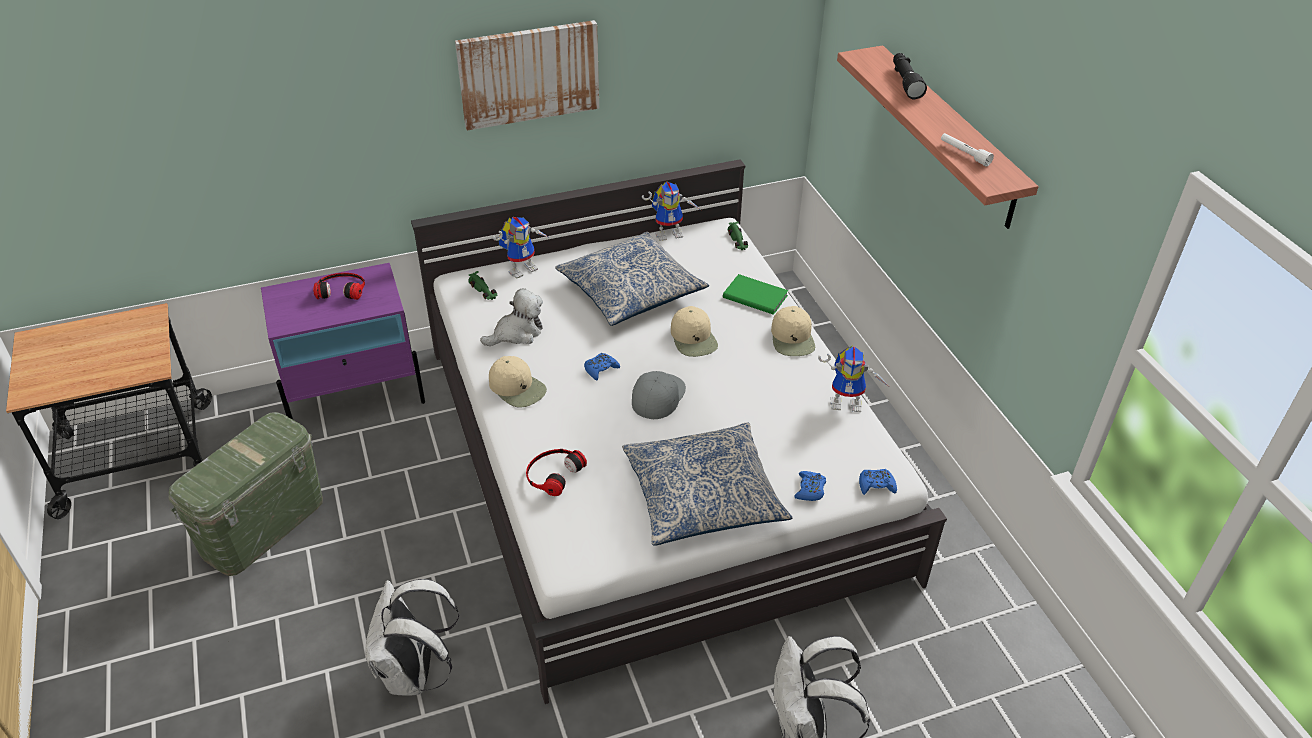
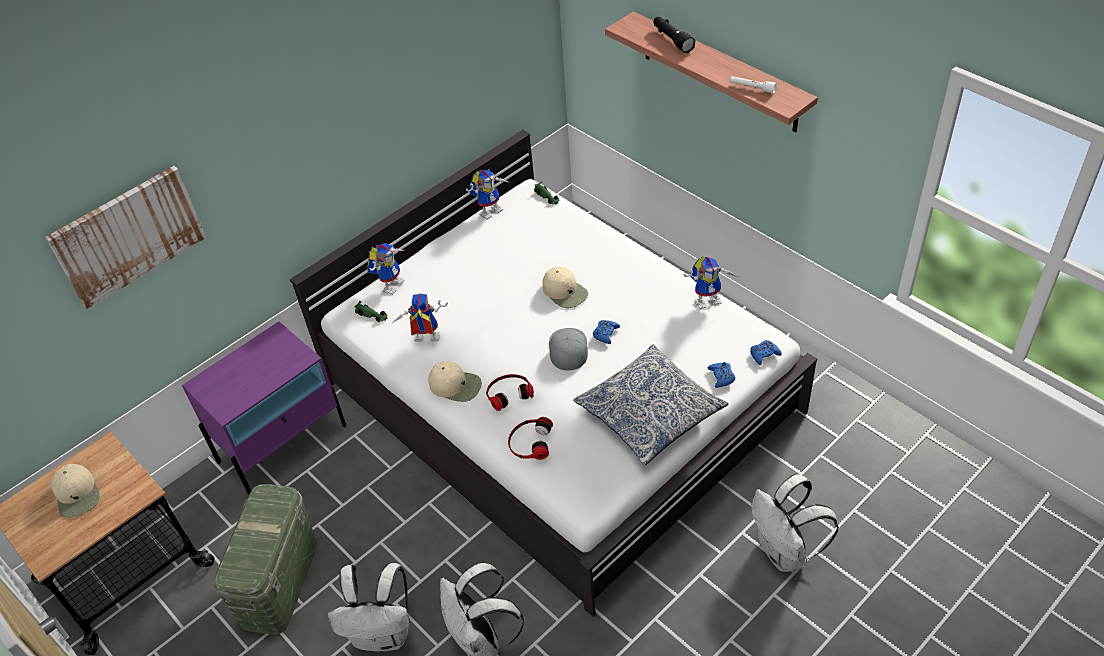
camera: 20 degrees left, 5 degrees up
(323, 622) = (383, 634): none -> white backpack
(341, 289) = (254, 359): headphones -> headphones (508, 393)
(517, 333) = (424, 340): plush toy -> toy robot
(529, 74) = (356, 123): picture -> picture (128, 235)
(600, 369) = (511, 345): blue game controller -> blue game controller (605, 334)
(630, 290) = (491, 270): pillow -> none
(755, 295) = (589, 239): green book -> none
(793, 338) = (638, 263): beige cap -> beige cap (77, 494)

